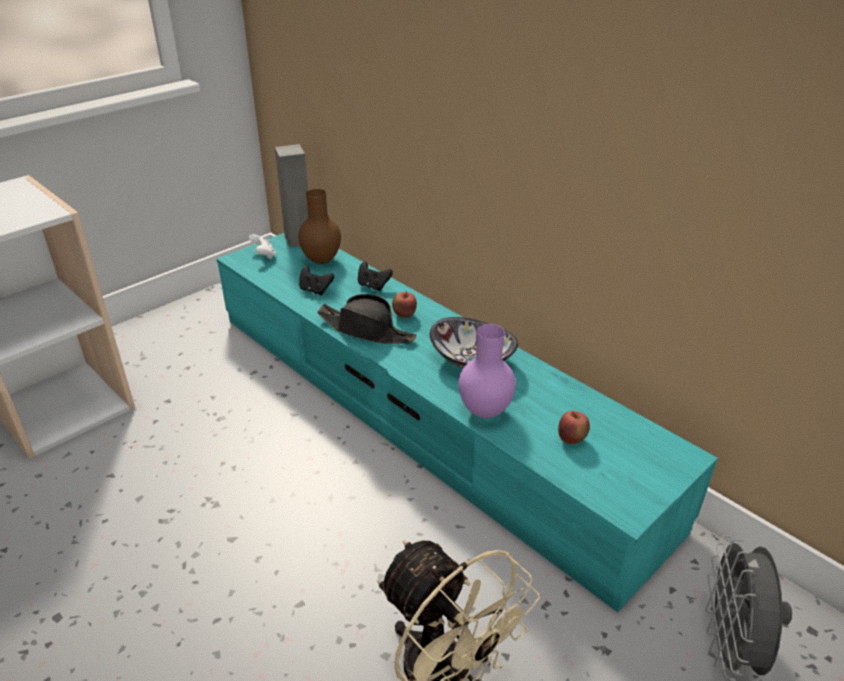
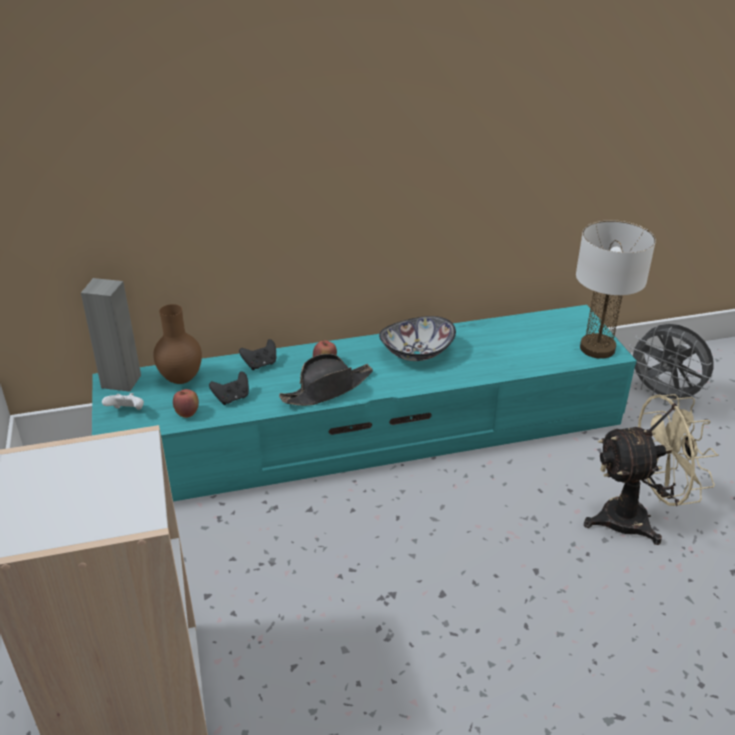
camera: 60 degrees left, 0 degrees up
(485, 412) = (483, 369): purple vase -> none
(571, 439) = (536, 346): apple -> apple (187, 414)
(623, 494) = (598, 349): none -> table lamp

